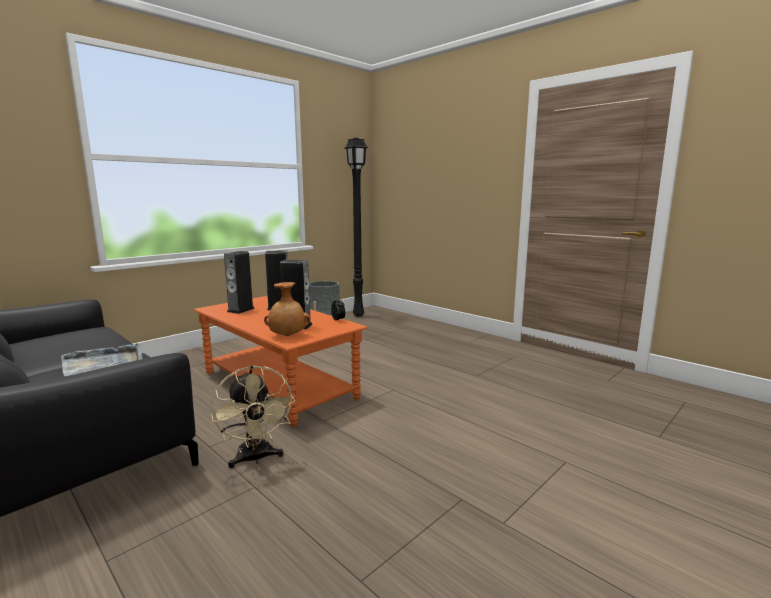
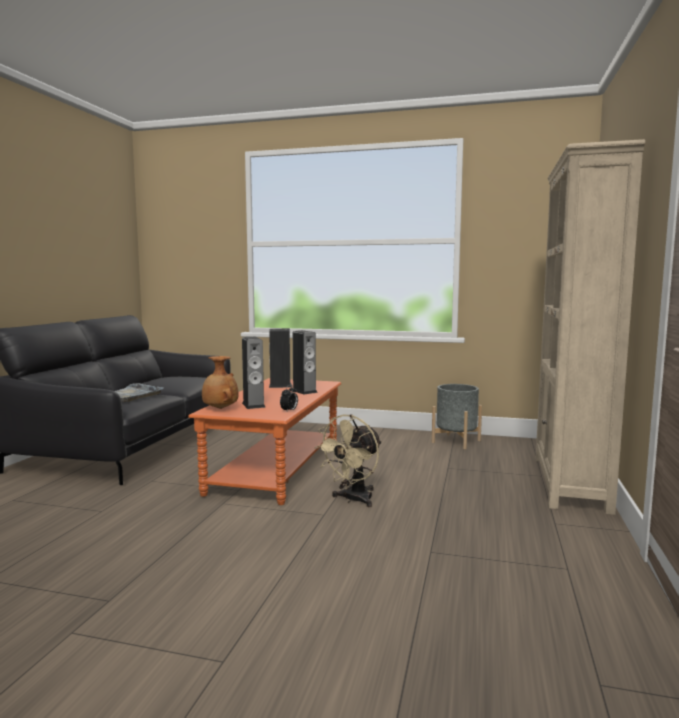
camera: 60 degrees right, 5 degrees down
(256, 459) = (141, 499): beige fan -> beige fan (353, 500)
(358, 315) = (523, 445): black floor lamp -> none
(426, 325) = (570, 483): none -> beige bookcase

